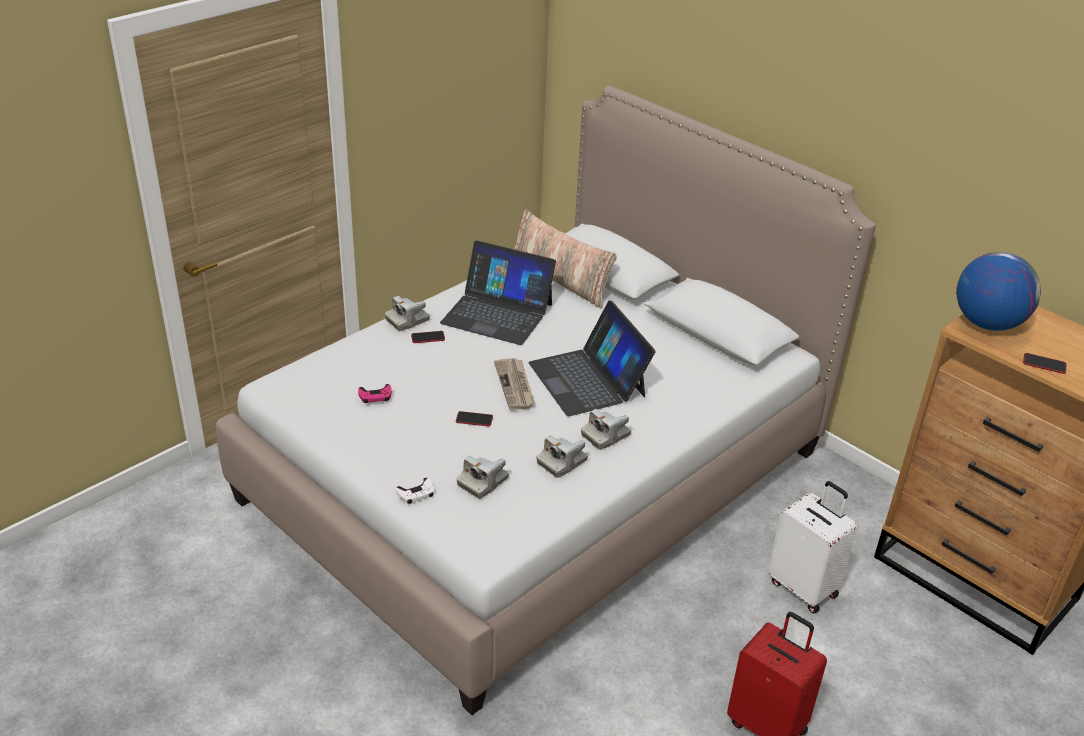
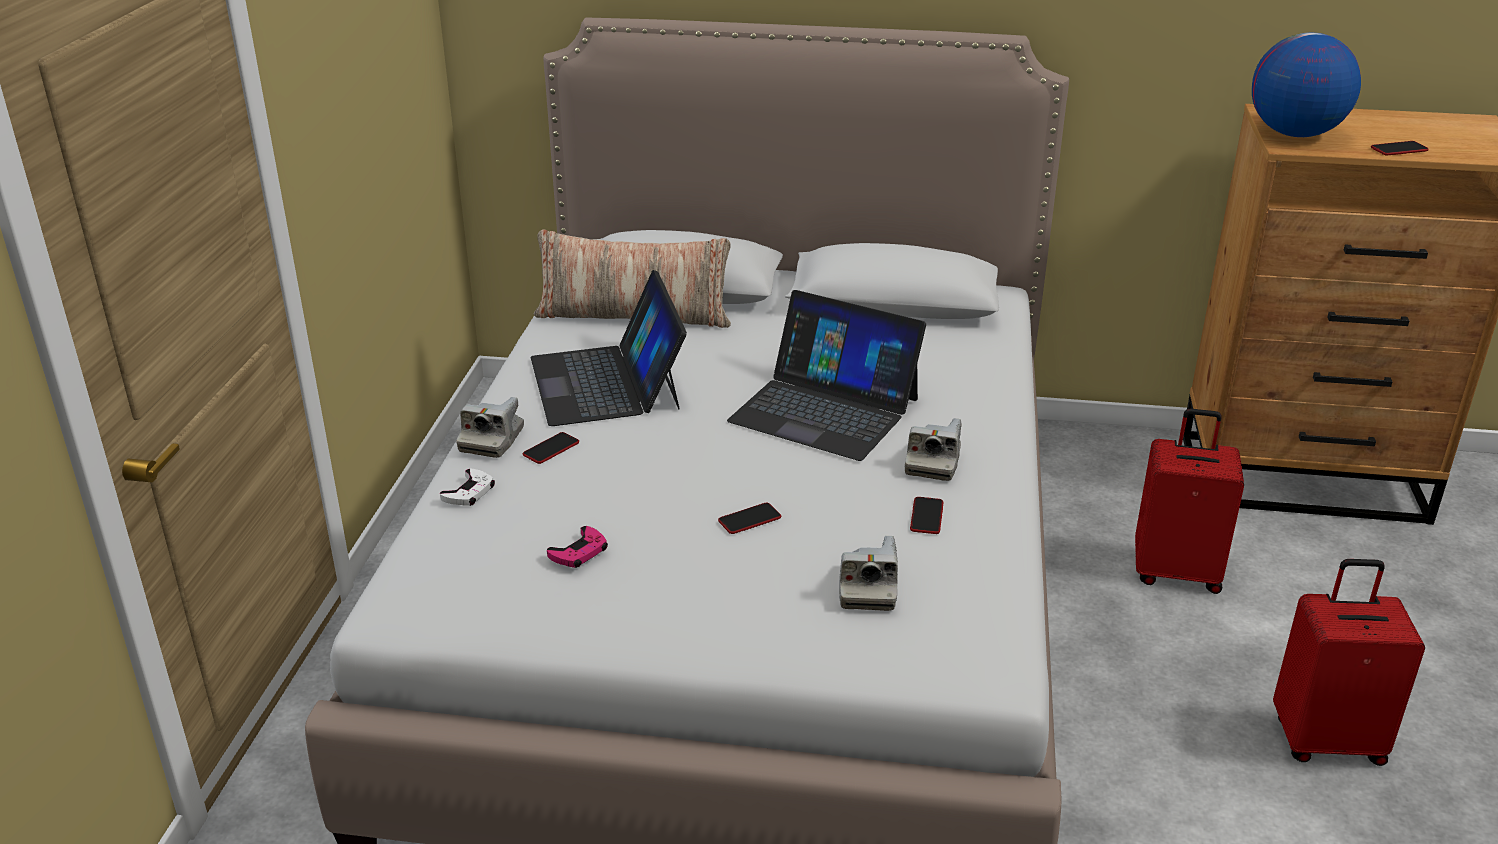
camera: 35 degrees left, 5 degrees down
(416, 494) = (804, 648): white game controller -> white game controller (469, 492)
(497, 313) = (607, 382): laptop -> laptop turned 90 degrees clockwise
(515, 385) = (748, 455): newspaper -> none
(562, 462) = (926, 516): camera -> phone
(804, 587) = (1176, 572): white suitcase -> red suitcase

